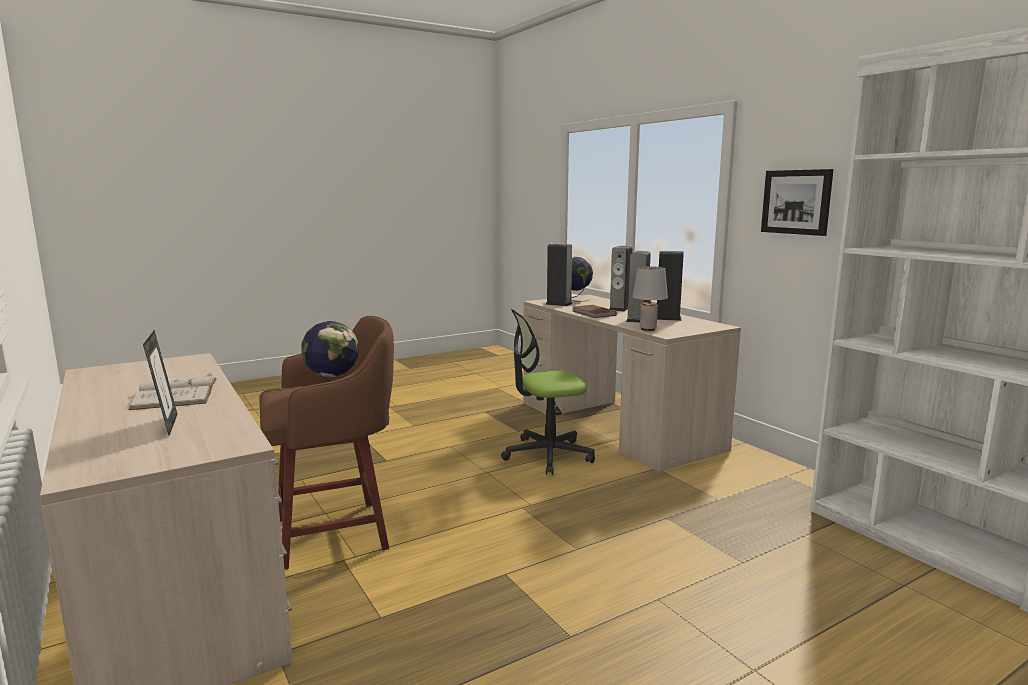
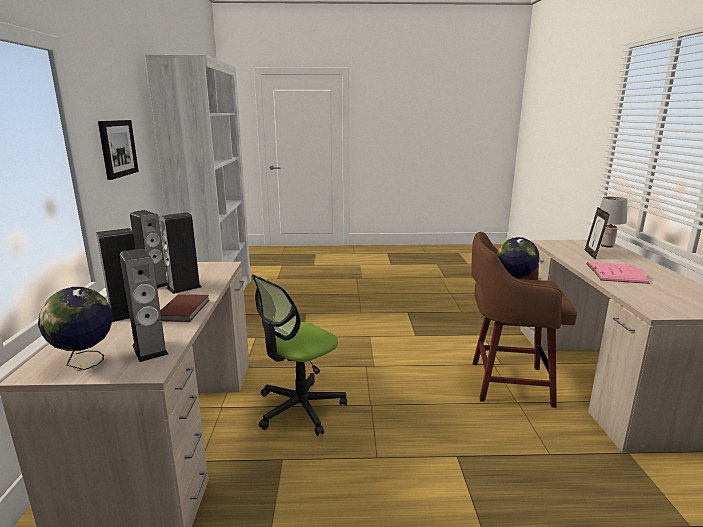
camera: 150 degrees left, 5 degrees up
(175, 393) = (615, 273): white book -> pink book
(547, 455) = (300, 408): office chair -> office chair turned 120 degrees clockwise
(647, 329) = (219, 273): grey table lamp -> grey table lamp (607, 246)

